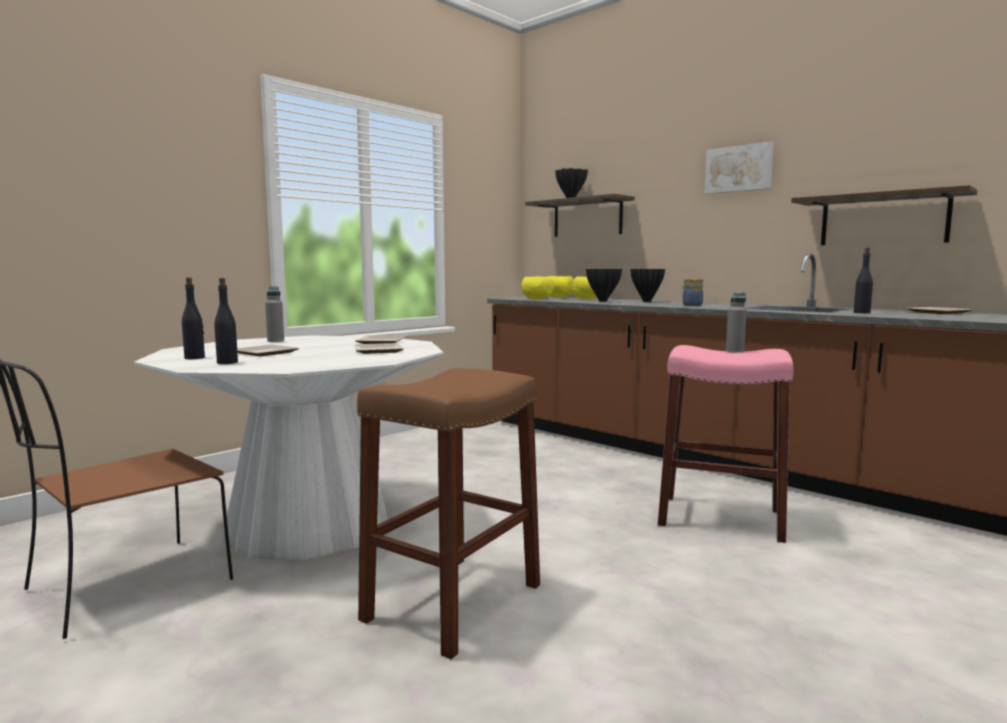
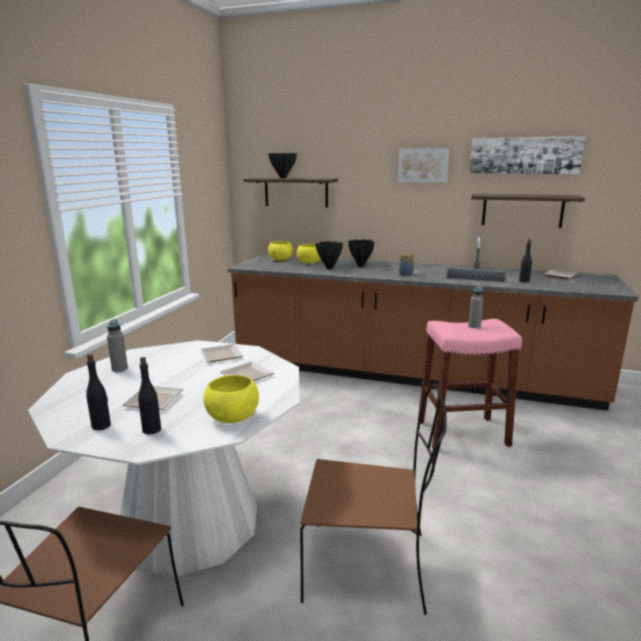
camera: 25 degrees left, 10 degrees up
(453, 602) = (369, 566): brown stool -> brown chair
(537, 299) = (270, 265): yellow bowl -> yellow bowl (233, 417)
(883, 139) = (524, 155): none -> picture

